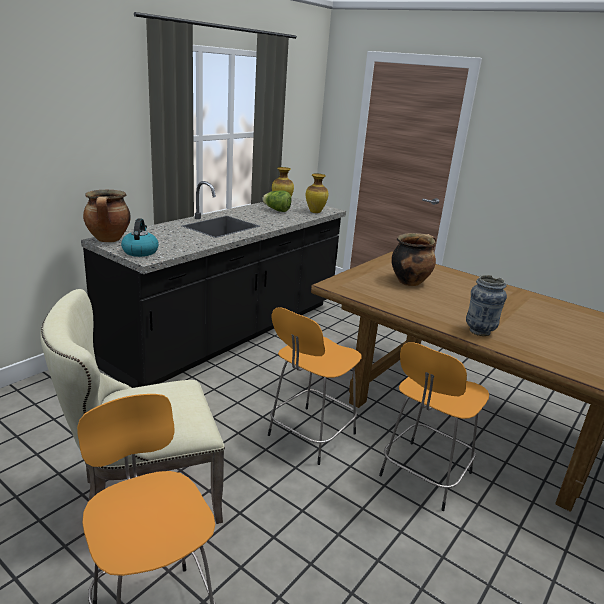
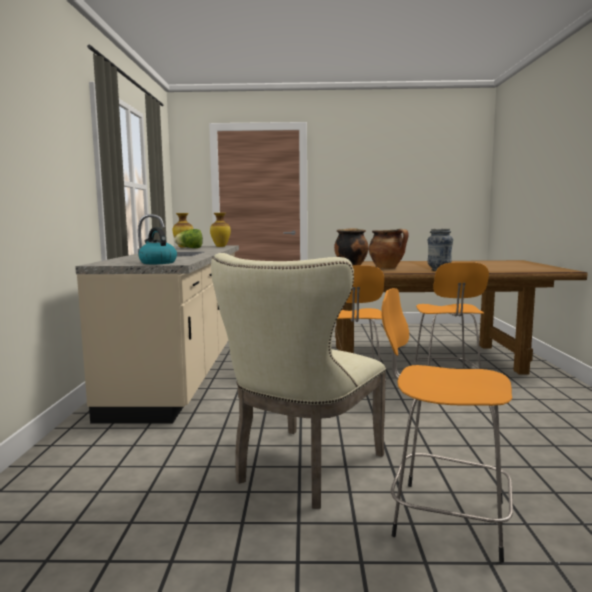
camera: 35 degrees left, 15 degrees down
(109, 240) = (105, 263): cooking pot -> cooking pot (387, 268)
(230, 333) = (184, 369): black counter -> beige counter

